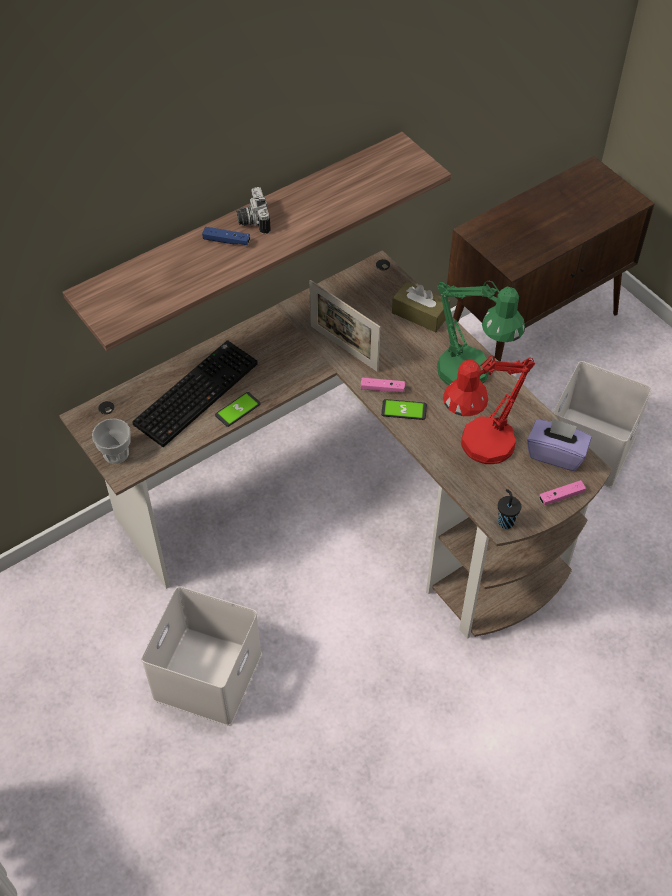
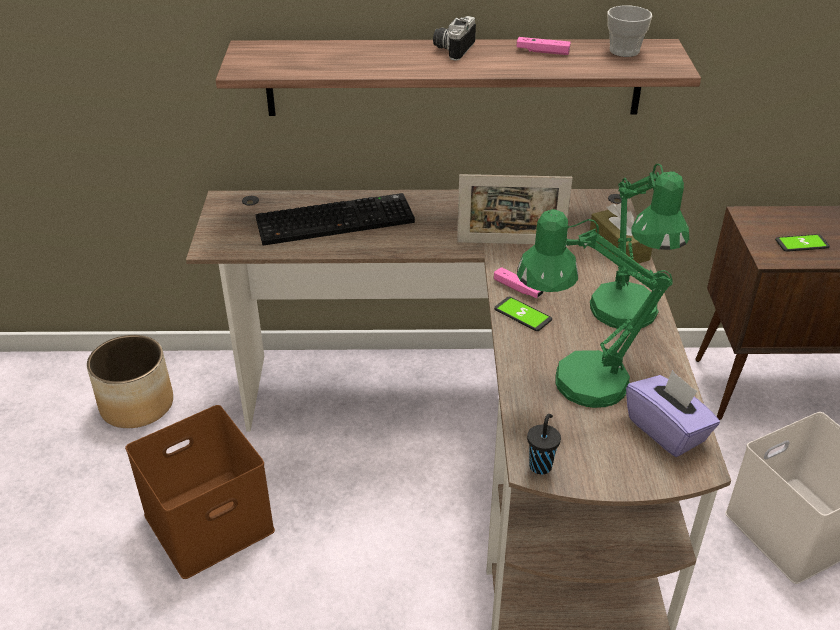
camera: 35 degrees right, 15 degrees down
(53, 618) = (137, 404): none -> planter
(116, 453) = (219, 233): cup -> cup (624, 51)
(208, 677) = (208, 525): white storage box -> brown storage box
(226, 241) = (411, 53): blue game controller -> none
(238, 410) = (358, 247): phone -> phone (801, 244)
(343, 348) = (510, 243): picture frame -> picture frame turned 75 degrees counterclockwise
(478, 448) = (574, 383): red table lamp -> green table lamp
(561, 496) = (636, 475): pink game controller -> pink game controller (542, 52)

